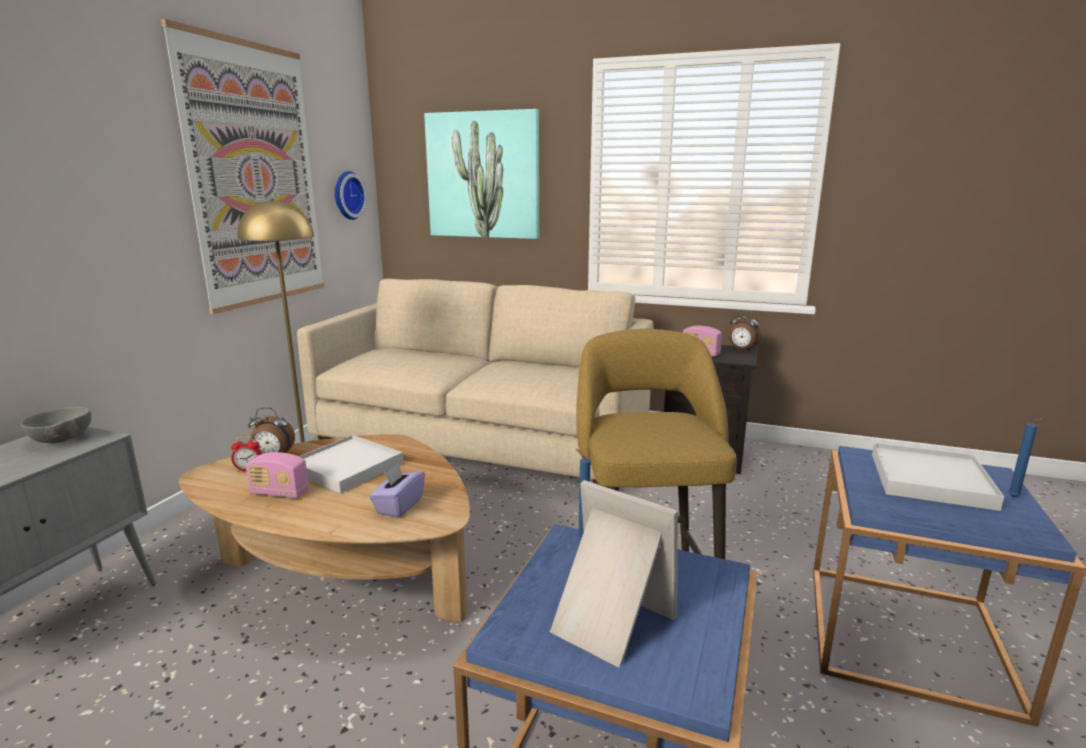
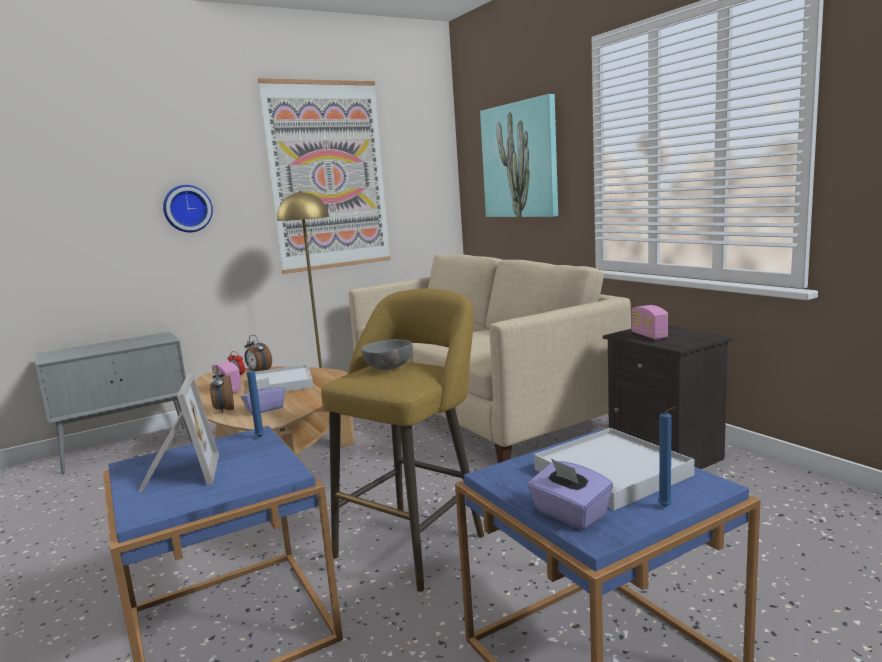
camera: 40 degrees right, 5 degrees down
(62, 440) = (152, 339): grey bowl -> grey bowl (388, 368)
(347, 195) = (422, 186): wall clock -> wall clock (187, 208)
(742, 350) = (705, 337): alarm clock -> alarm clock (224, 410)
(989, 524) = (569, 514): none -> purple tissue box

